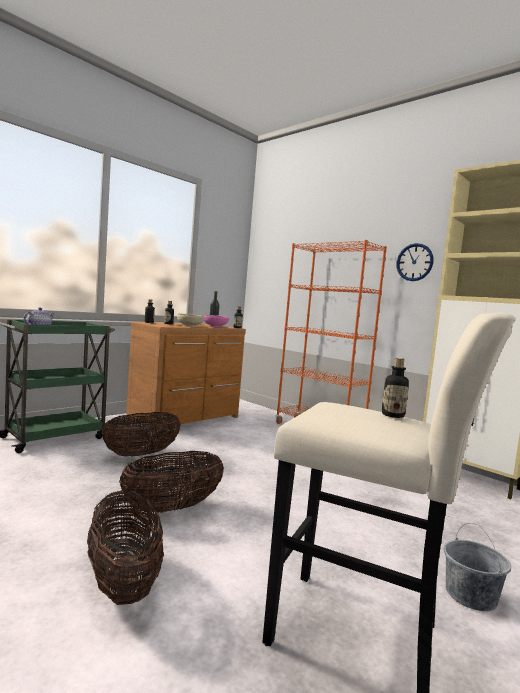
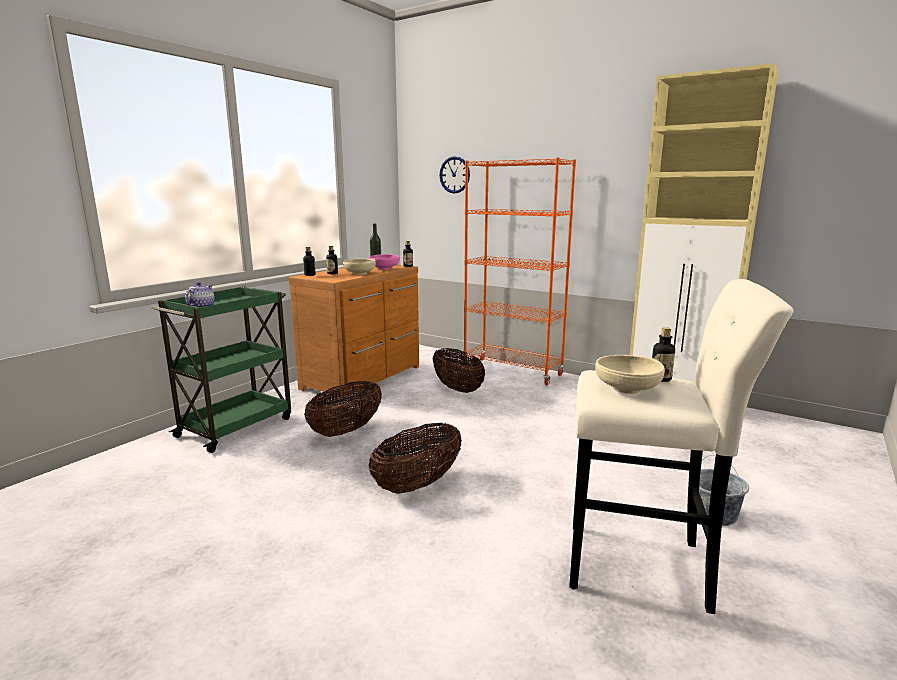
camera: 10 degrees left, 10 degrees up
(123, 581) = (420, 562): basket -> basket (457, 389)
(346, 416) = (627, 389): none -> beige bowl
(414, 262) = (608, 177): wall clock -> wall clock (454, 175)

